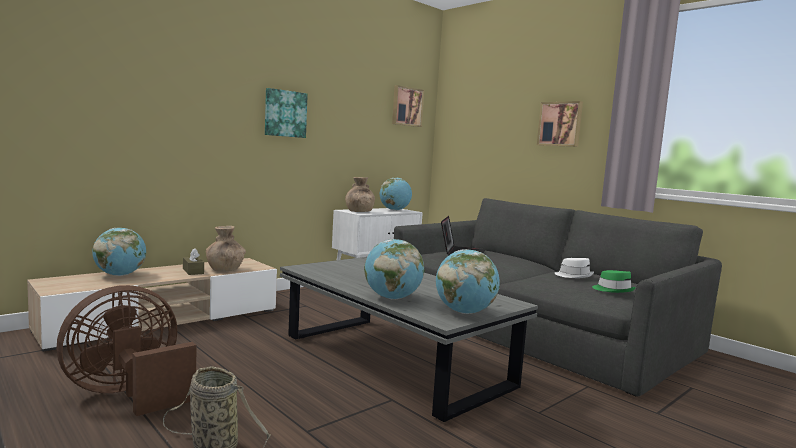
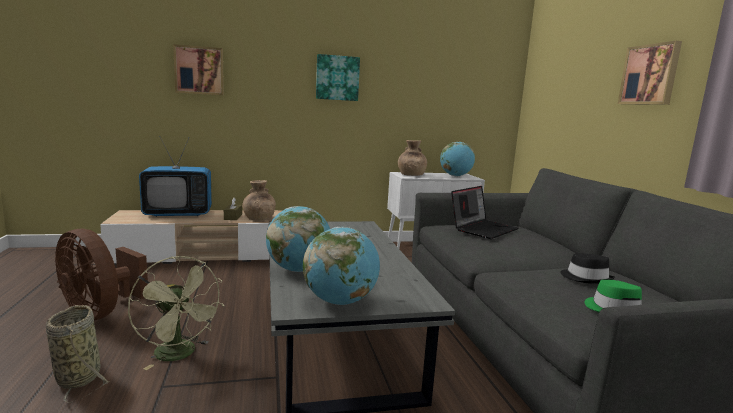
camera: 30 degrees right, 5 degrees up
(120, 275) = (178, 214): globe -> television
(129, 394) = (100, 312): brown fan -> brown fan turned 135 degrees counterclockwise
(284, 406) = (180, 355): none -> green fan
(406, 106) = (484, 66): picture -> picture (199, 70)
(574, 276) = (586, 278): white hat -> black hat

